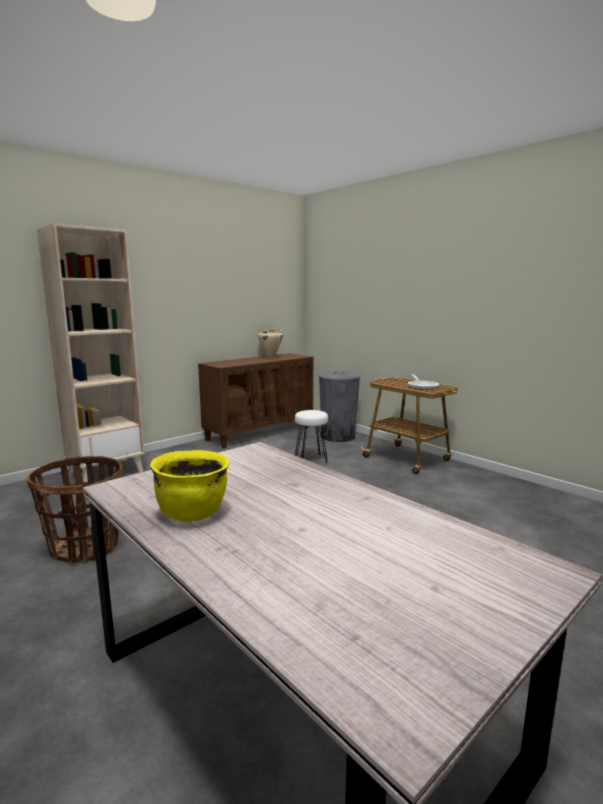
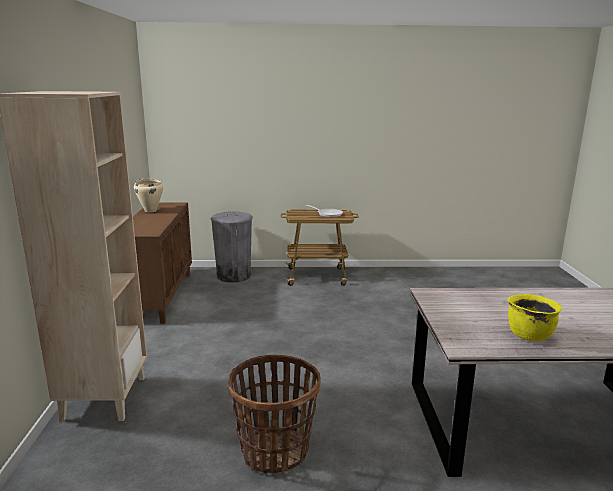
camera: 50 degrees left, 5 degrees up
(311, 459) = (259, 302): white stool -> none

